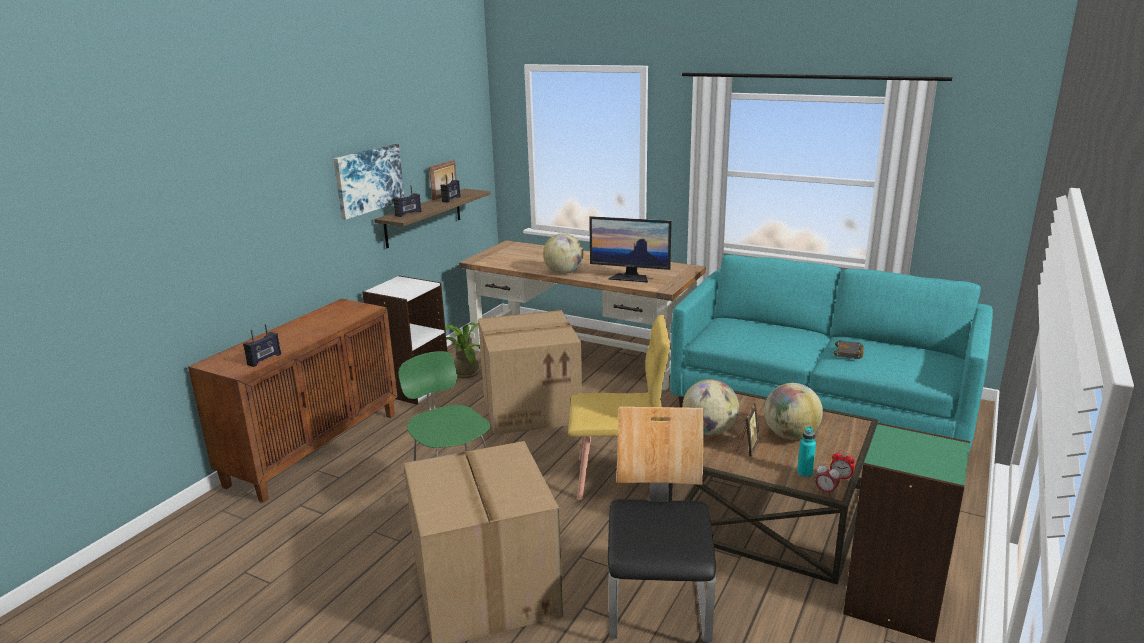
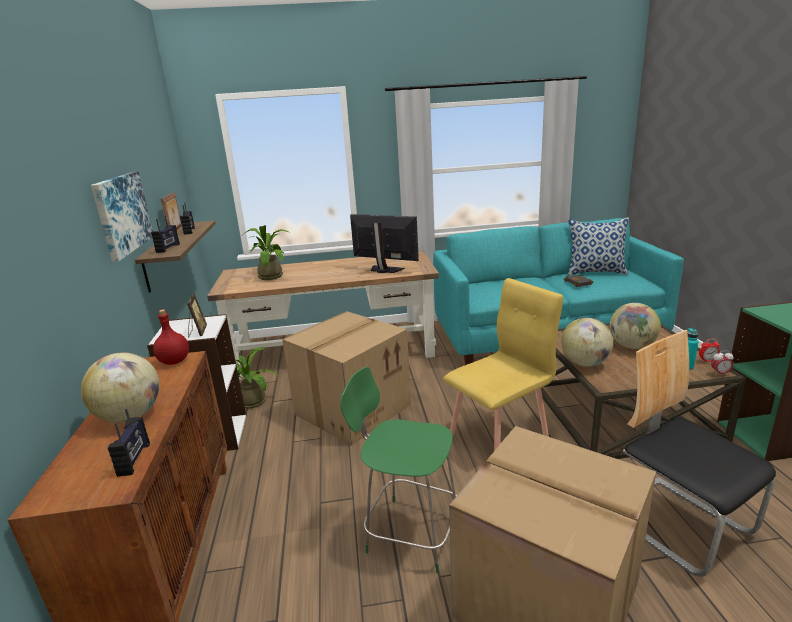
camera: 35 degrees left, 0 degrees up
(359, 309) = (175, 361): none -> red bottle
(531, 256) = (271, 275): none -> potted plant
(563, 272) = (324, 279): globe -> globe (130, 416)
(630, 277) = (384, 270): monitor -> monitor turned 135 degrees counterclockwise
(747, 448) = (626, 365): picture frame -> picture frame (197, 332)
(900, 347) = (596, 272): none -> pillow

